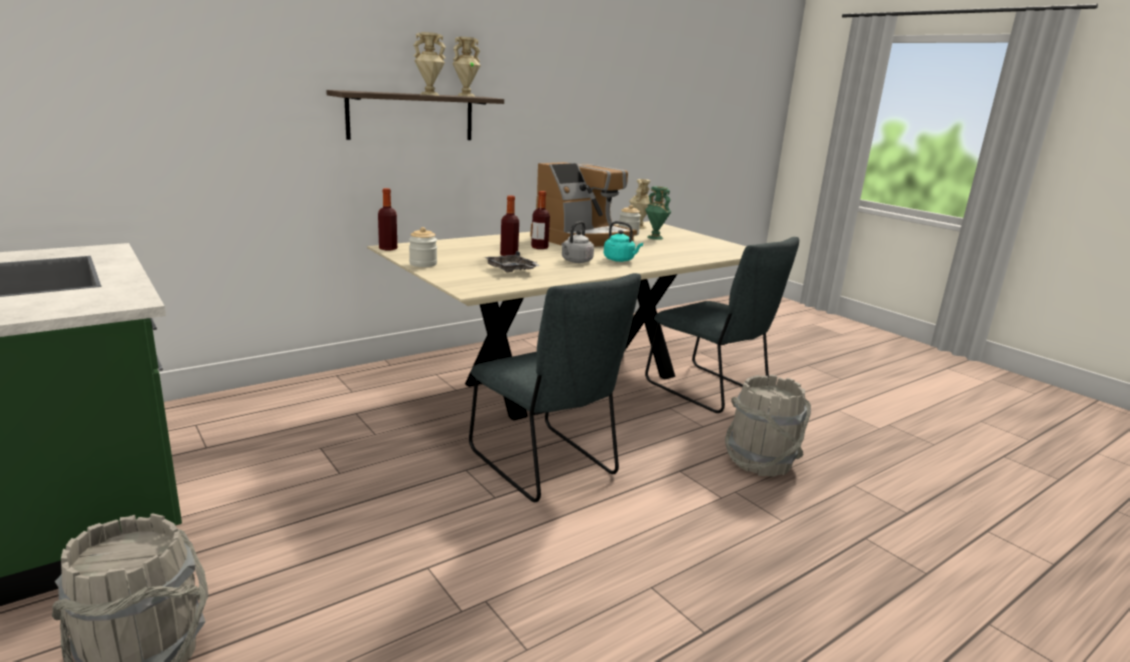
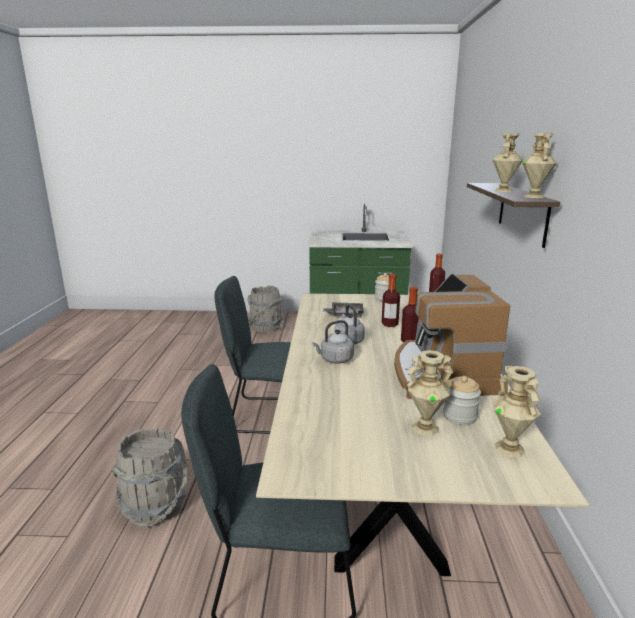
camera: 130 degrees right, 0 degrees up
(620, 260) = (335, 360): turquoise kettle -> grey kettle
(654, 237) = (425, 427): green vase -> beige vase

